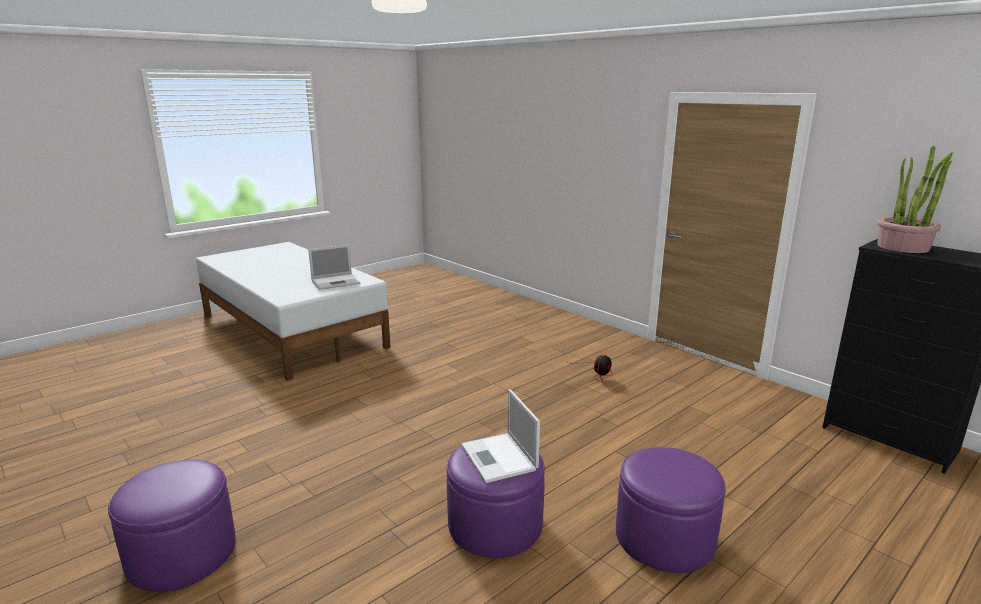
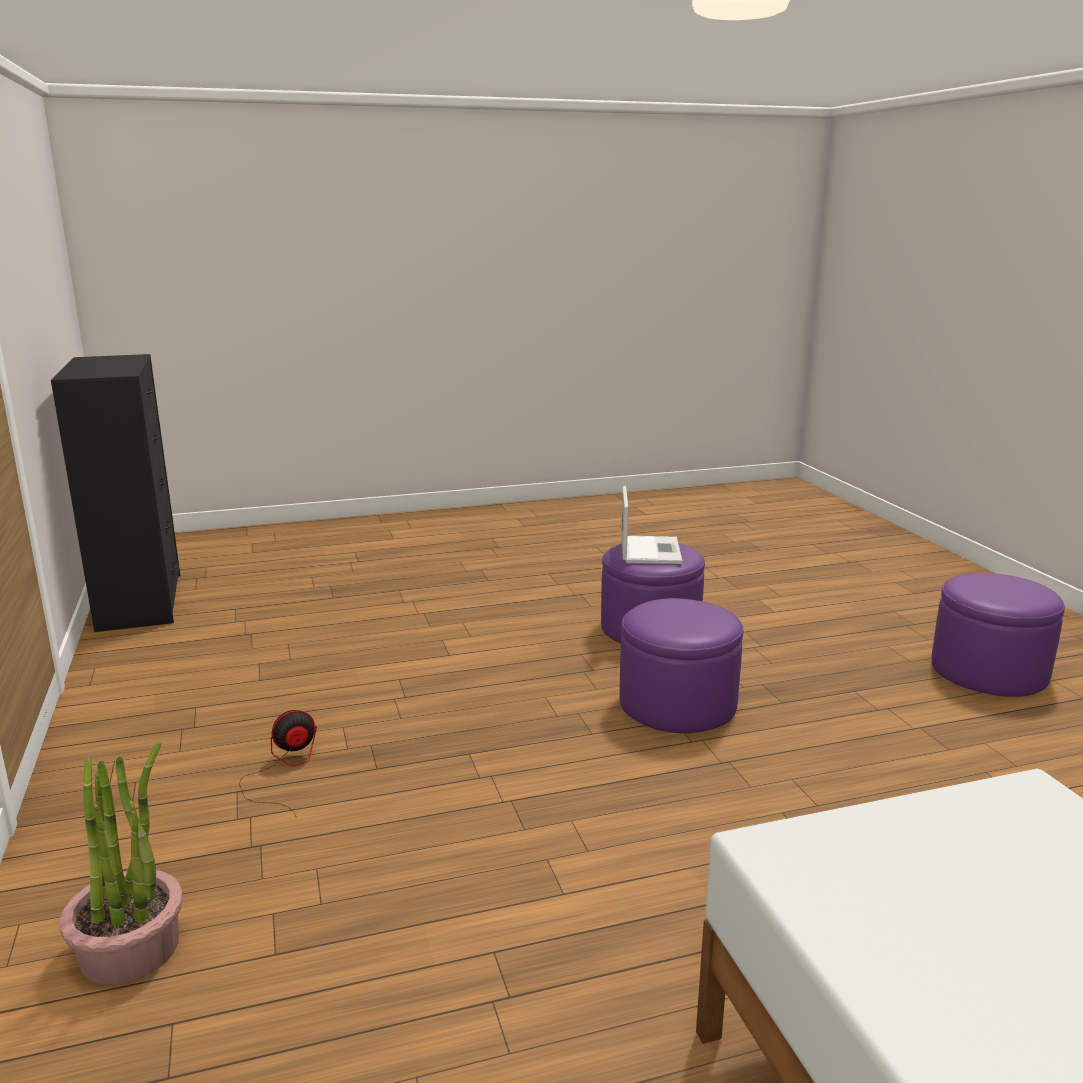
camera: 155 degrees left, 0 degrees up
(336, 282) = (896, 868): laptop -> none
(664, 537) = (505, 593): purple ottoman -> purple ottoman (677, 704)
(903, 247) = (102, 370): potted plant -> potted plant (130, 948)

